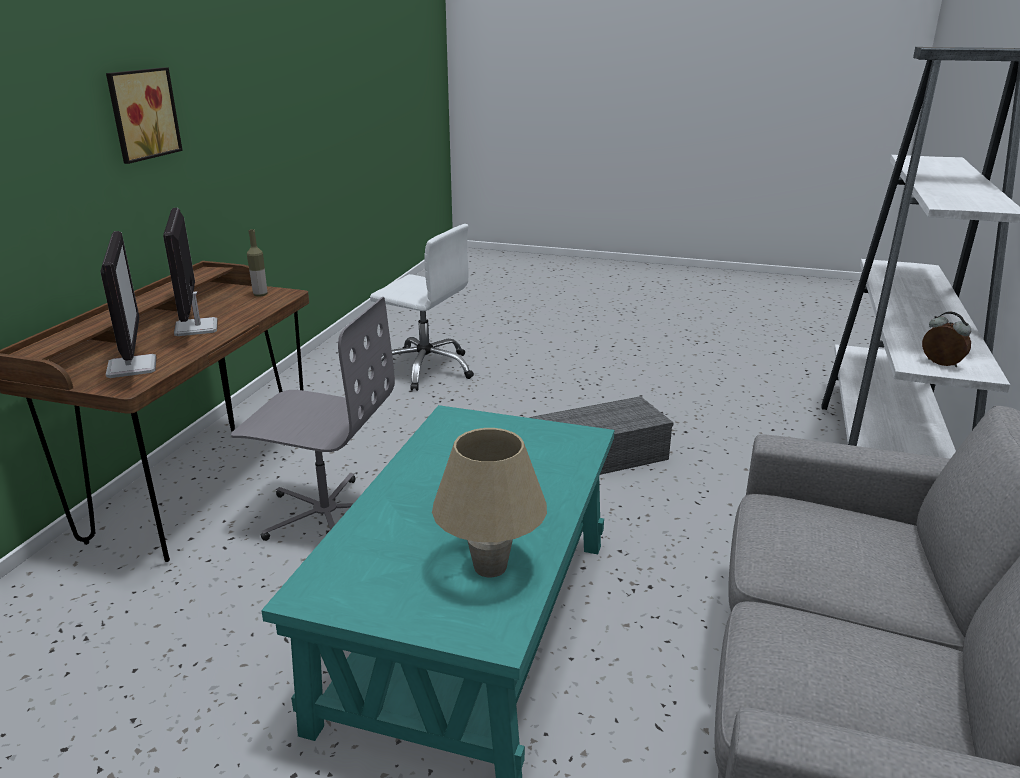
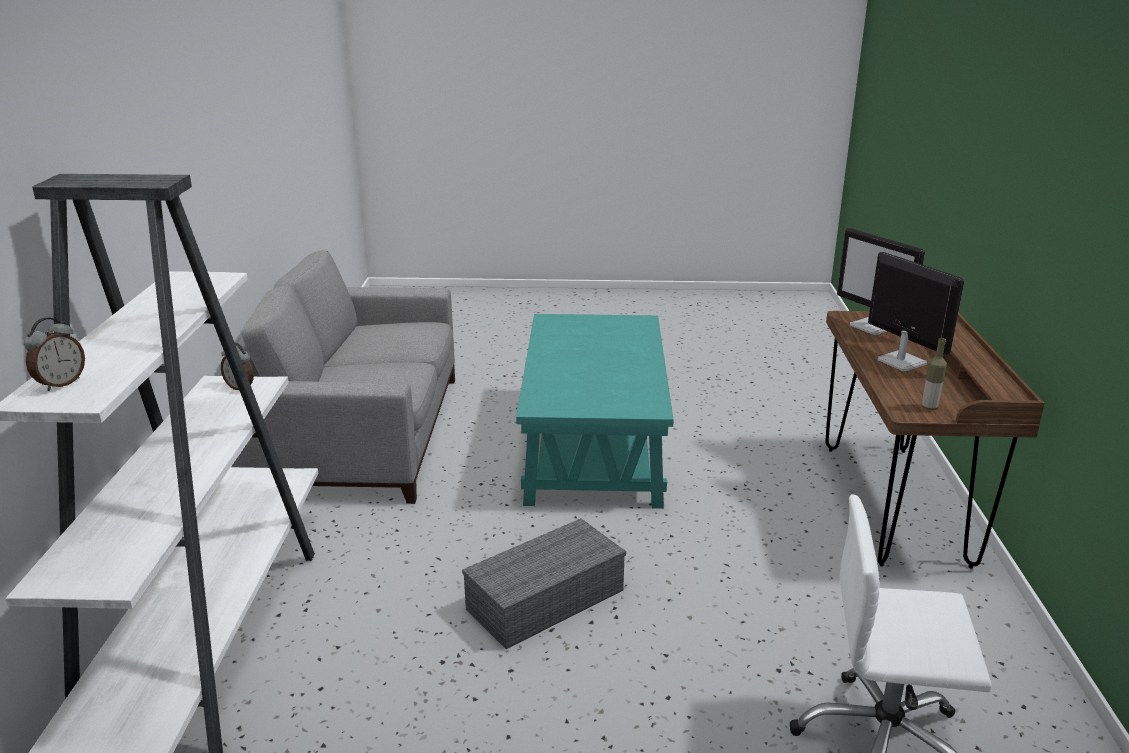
camera: 165 degrees right, 0 degrees up
(141, 114) = (1081, 218): picture -> none
(325, 514) = (761, 496): grey office chair -> none
(490, 567) = (564, 337): beige table lamp -> none
(942, 162) = (61, 383): none -> alarm clock

